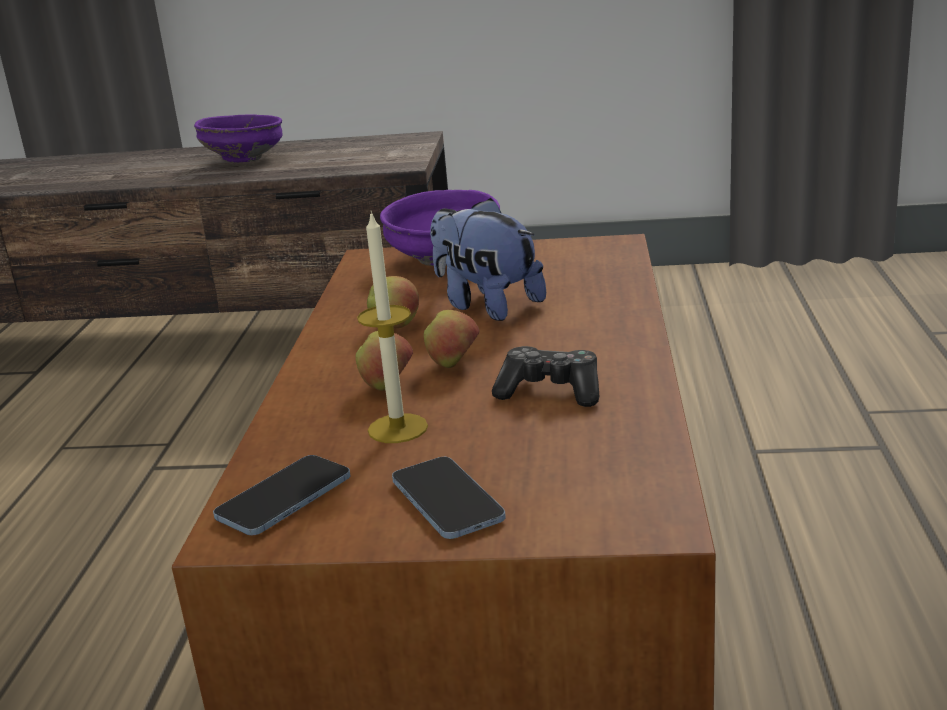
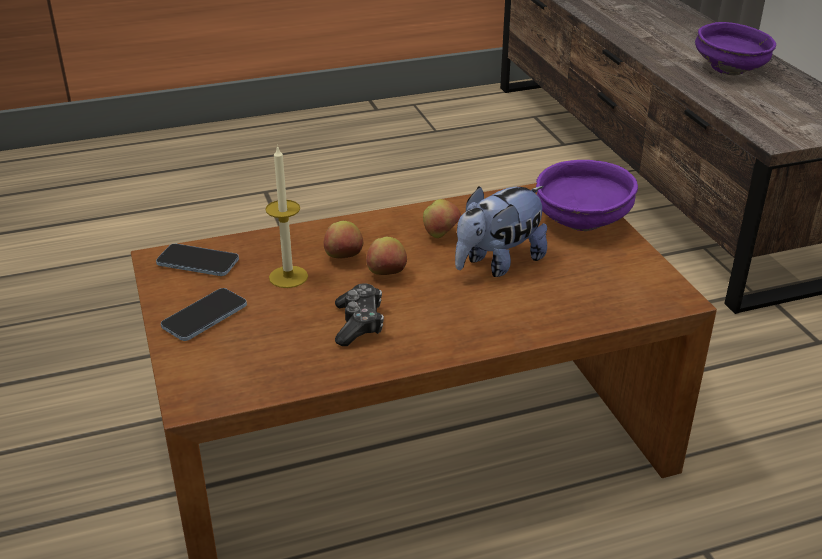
camera: 65 degrees right, 10 degrees up
(486, 305) = (498, 263): plush toy -> plush toy turned 150 degrees counterclockwise

